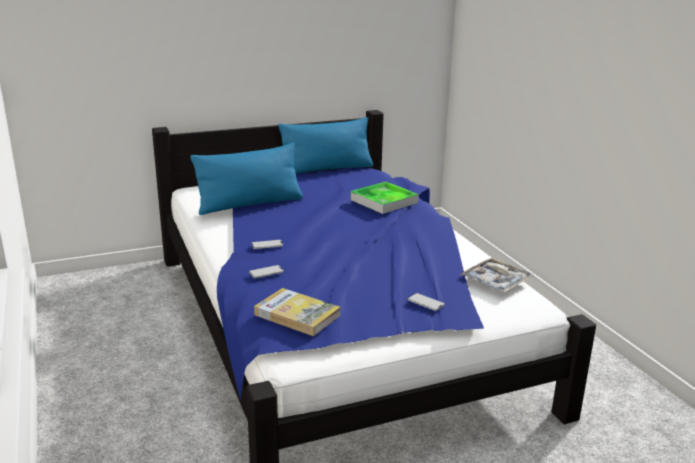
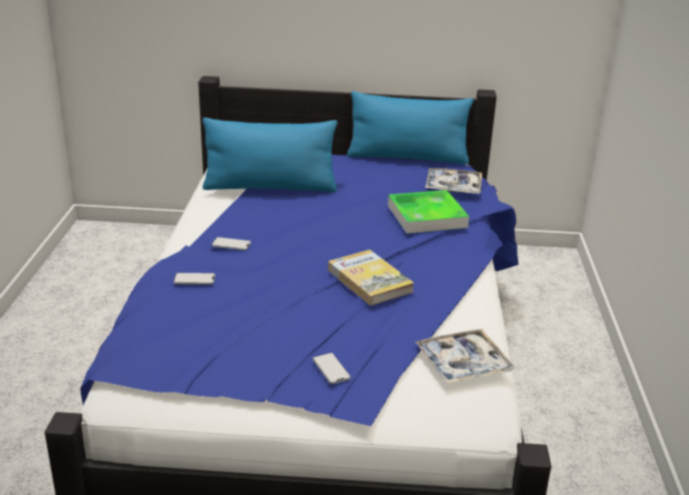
camera: 25 degrees right, 5 degrees up
(297, 315) = (169, 343): book -> book (369, 281)
(379, 181) = (453, 187): none -> tray

